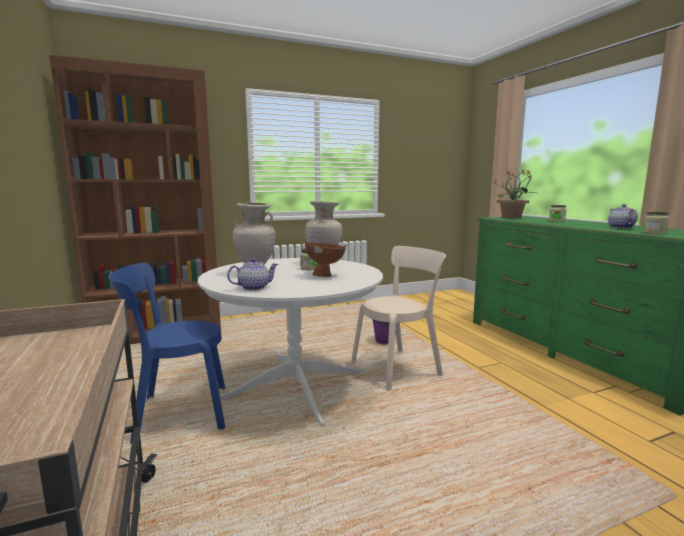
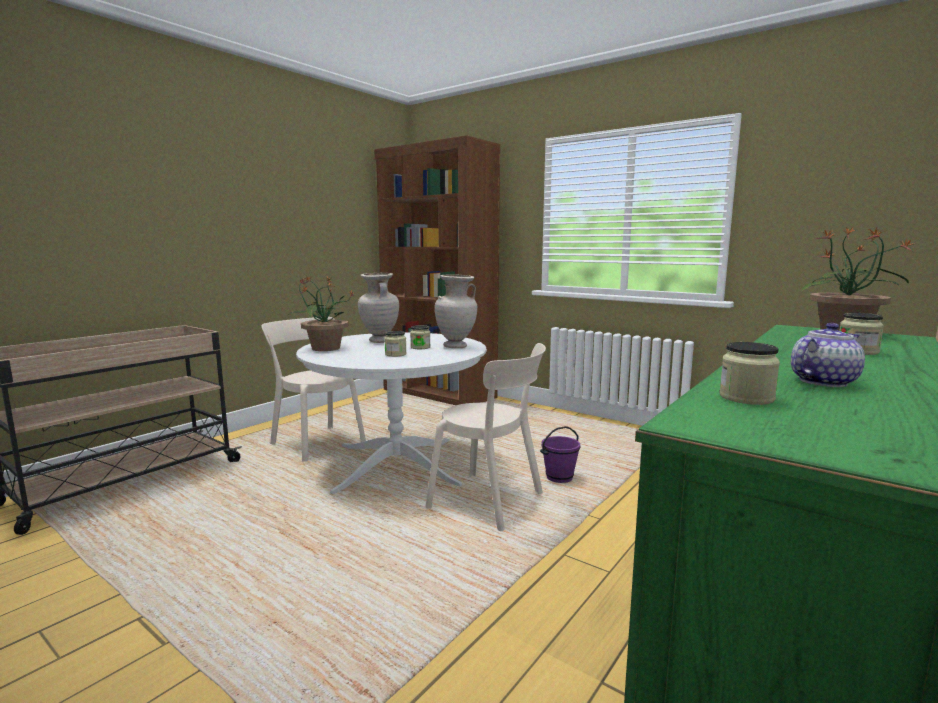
camera: 60 degrees right, 0 degrees up
(177, 413) = (316, 442): blue chair -> beige chair
(254, 287) = (324, 348): teapot -> potted plant
(326, 275) = (395, 354): brown bowl -> jar

